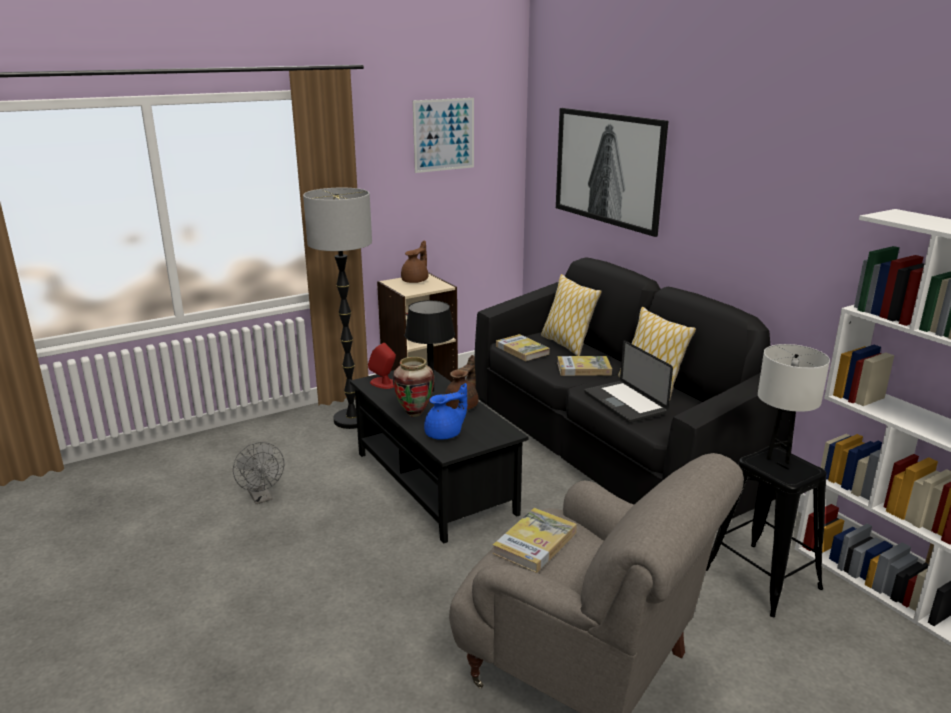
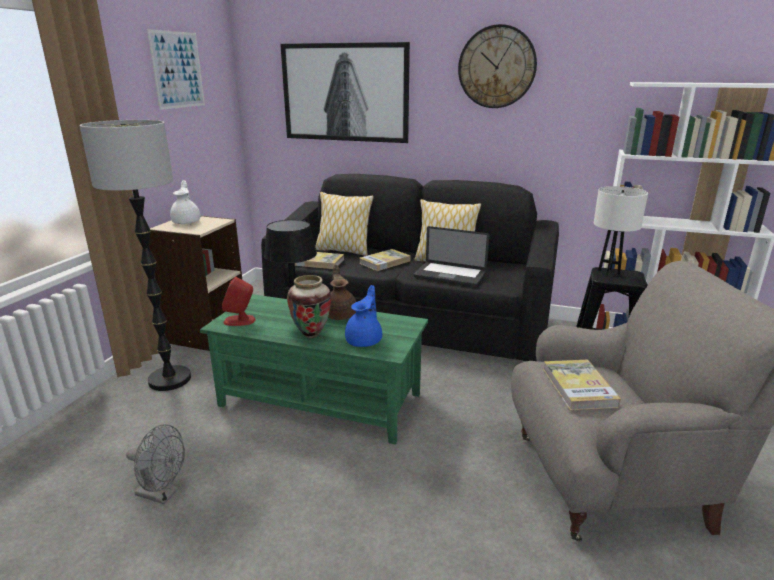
camera: 40 degrees left, 0 degrees up
(416, 281) = (187, 222): brown teapot -> white teapot
(435, 482) = (321, 400): black coffee table -> green coffee table
(750, 163) = (497, 67): none -> wall clock

